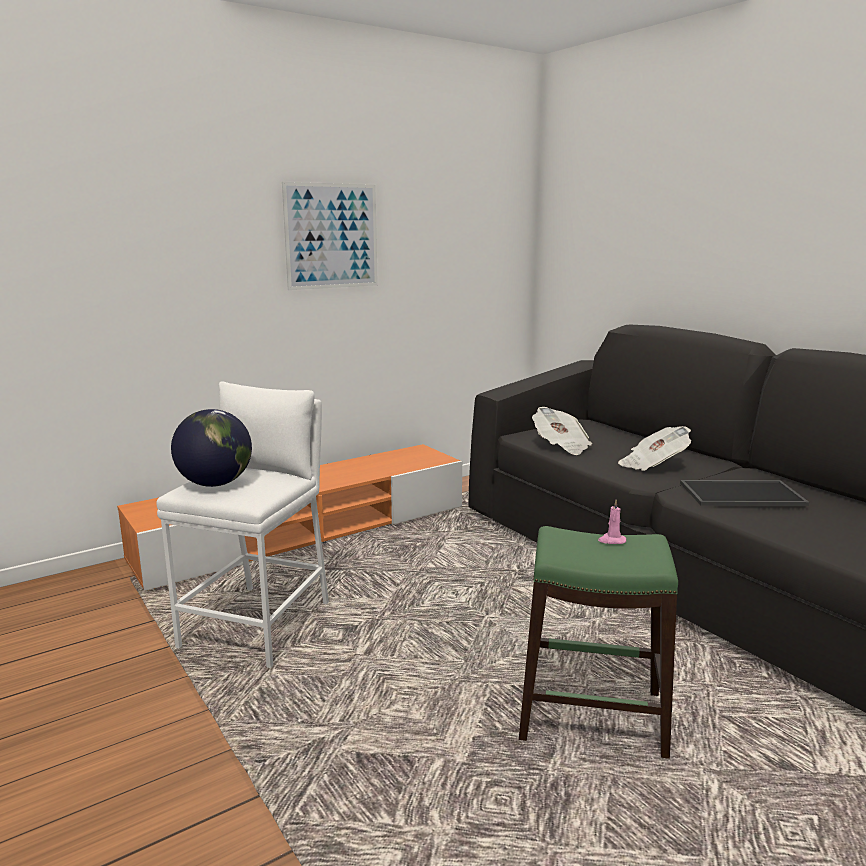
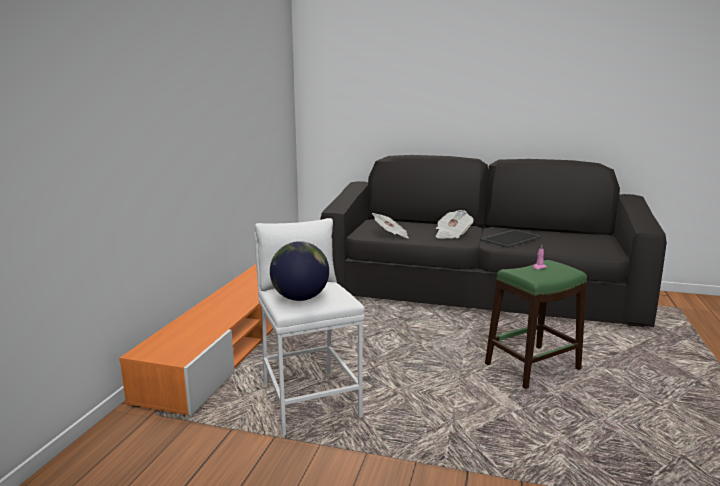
camera: 40 degrees left, 0 degrees up
(331, 236) = (214, 105): picture -> none

